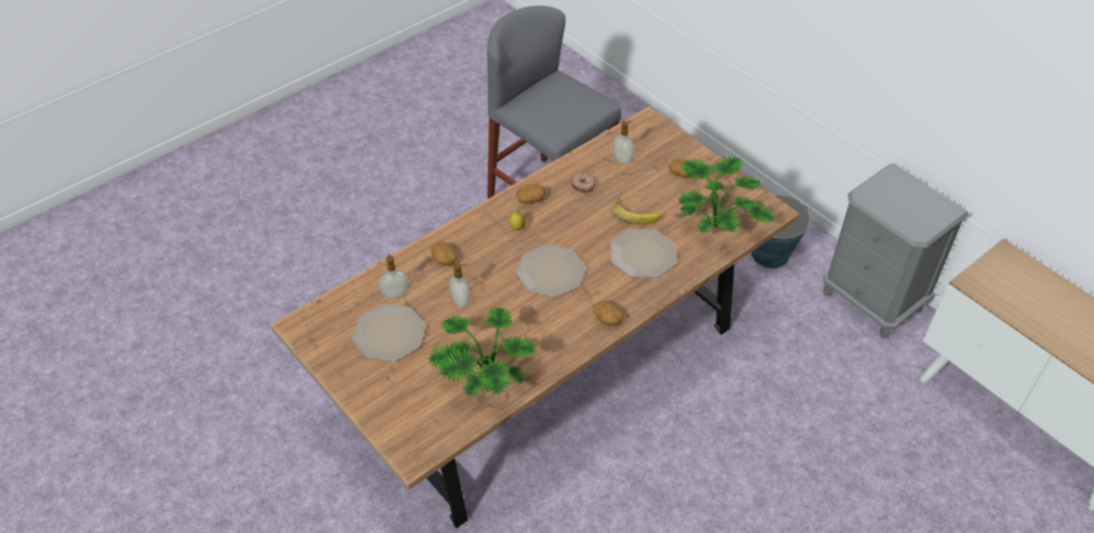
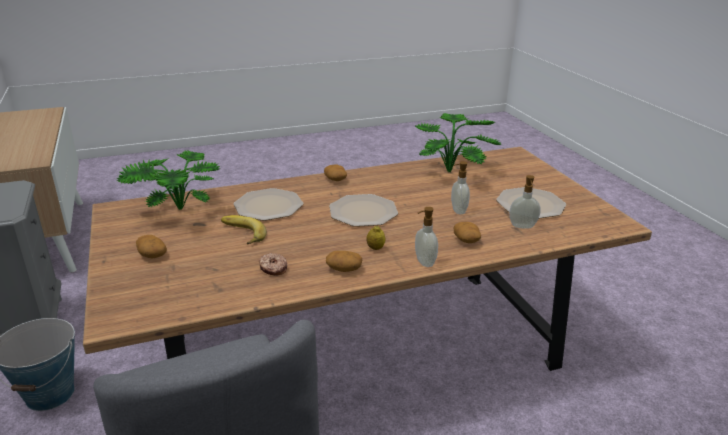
camera: 160 degrees left, 20 degrees down
(623, 159) = (199, 284): soap dispenser -> soap dispenser (424, 262)

